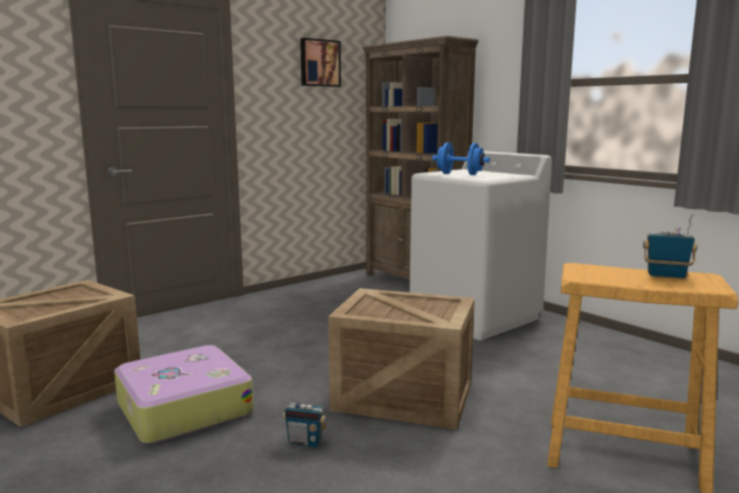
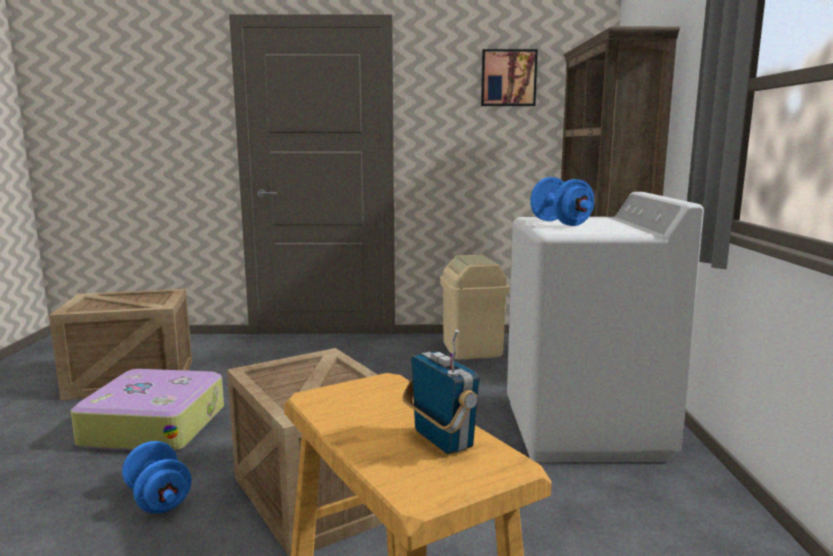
camera: 40 degrees right, 0 degrees up
(305, 442) = (159, 499): radio -> blue dumbbell
(325, 291) = (472, 349): none -> beige trash can

